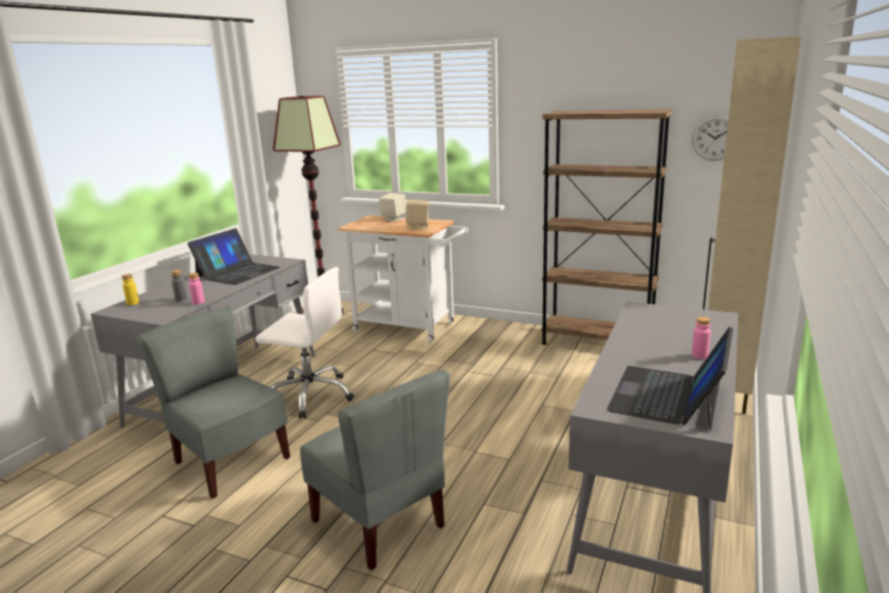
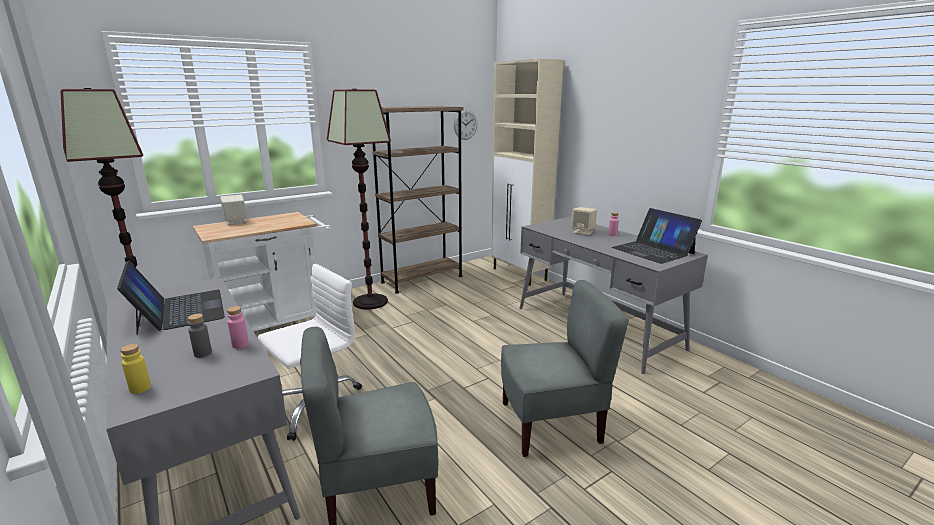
camera: 60 degrees left, 0 degrees up
(418, 226) = (285, 221): beige speaker -> beige speaker (583, 232)
(504, 341) = (370, 302): none -> floor lamp

